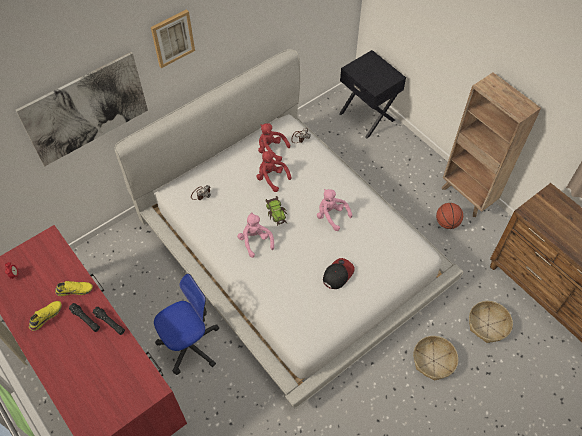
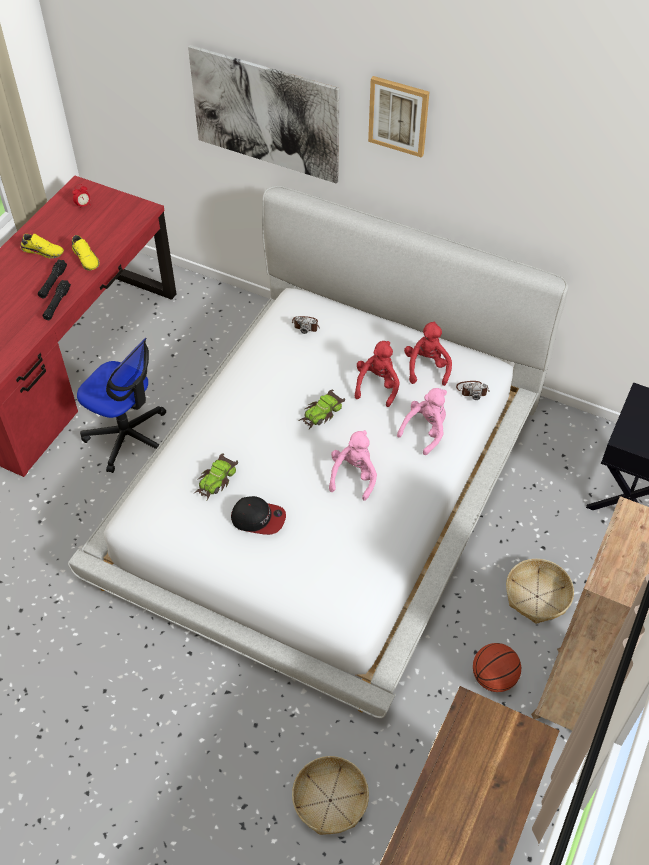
camera: 65 degrees right, 5 degrees down
(255, 241) = (263, 408): pink plush toy -> pink plush toy (425, 431)
(298, 286) = (216, 480): none -> toy car
(433, 360) = (229, 735): basket -> basket (537, 596)

